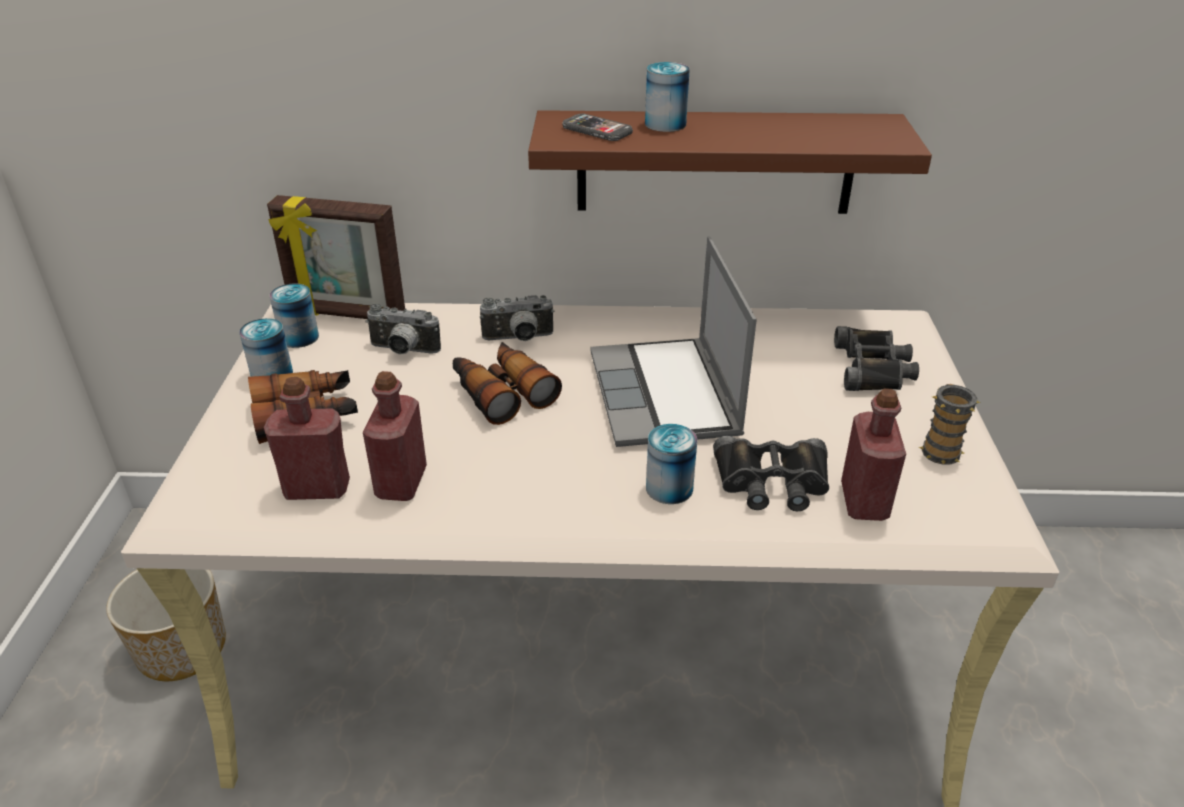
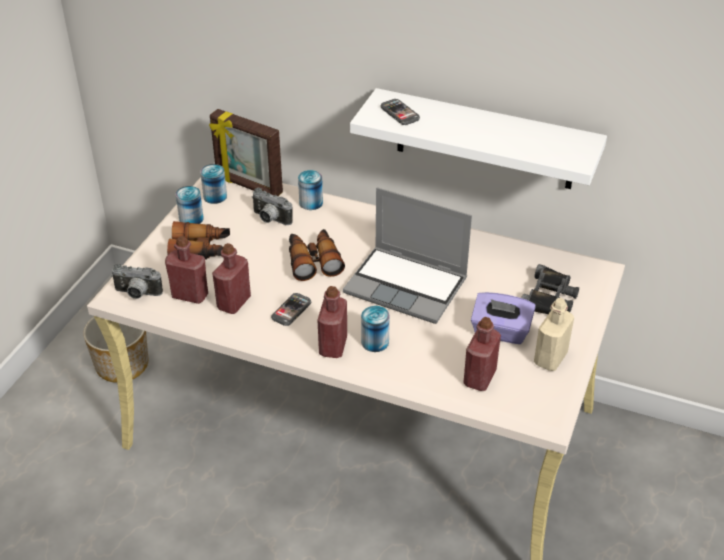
camera: 20 degrees right, 5 degrees up
(506, 472) = (291, 310): none -> phone
(519, 339) = (341, 226): camera -> camera (137, 294)
(606, 511) = (333, 346): none -> red bottle
(665, 124) = (444, 116): can -> can (311, 203)
(666, 396) = (407, 286): laptop -> laptop turned 75 degrees counterclockwise
(715, 162) = (485, 140): brown shelf -> white shelf
(772, 482) = (435, 353): black binoculars -> none
(843, 428) = (500, 332): none -> purple tissue box
(940, 448) = (550, 358): mug -> beige bottle

